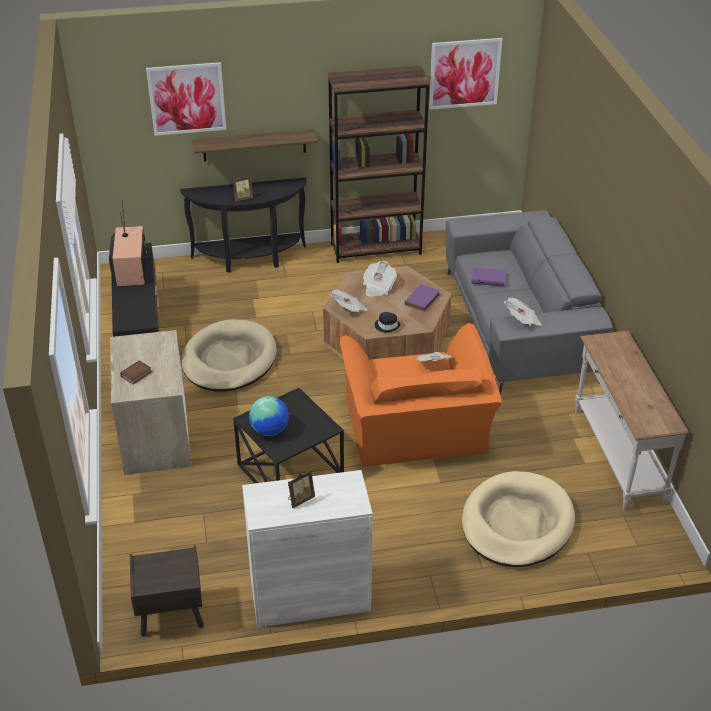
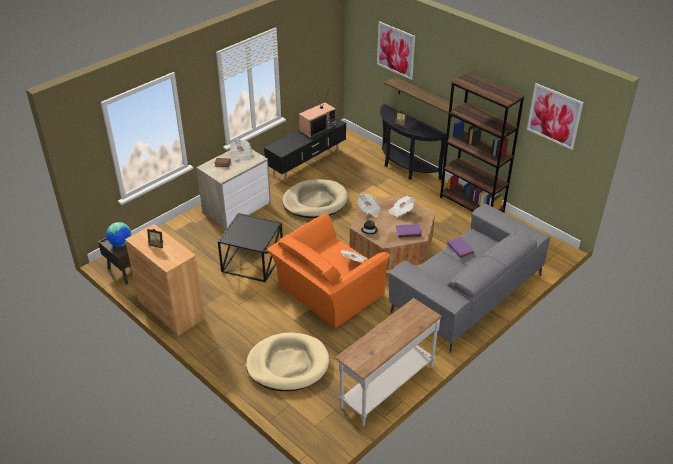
camera: 55 degrees right, 0 degrees up
(270, 430) = (239, 228): globe -> globe (120, 243)
(310, 596) = (171, 310): white cabinet -> brown cabinet
(522, 320) = (414, 272): newspaper -> newspaper (241, 155)

